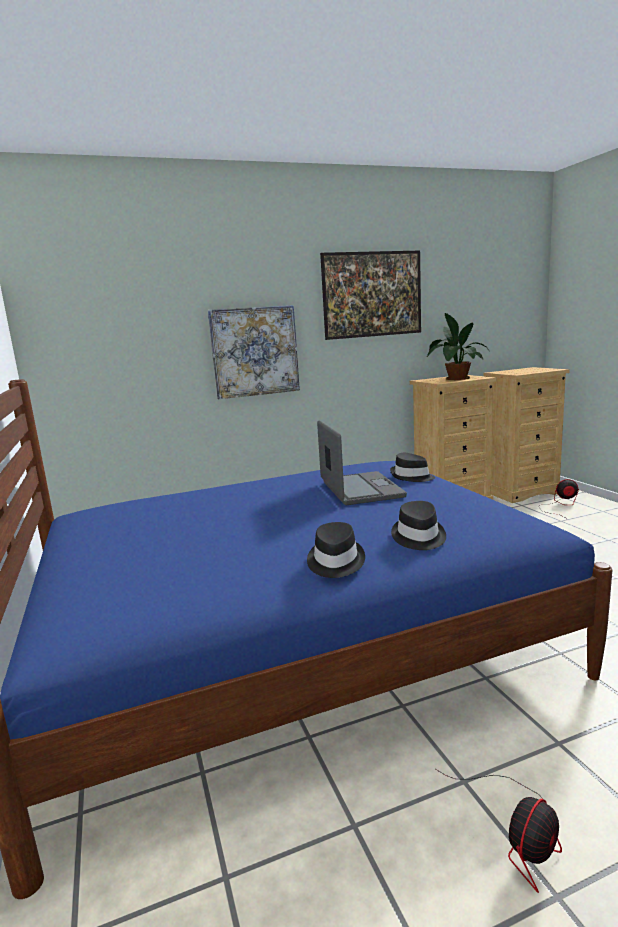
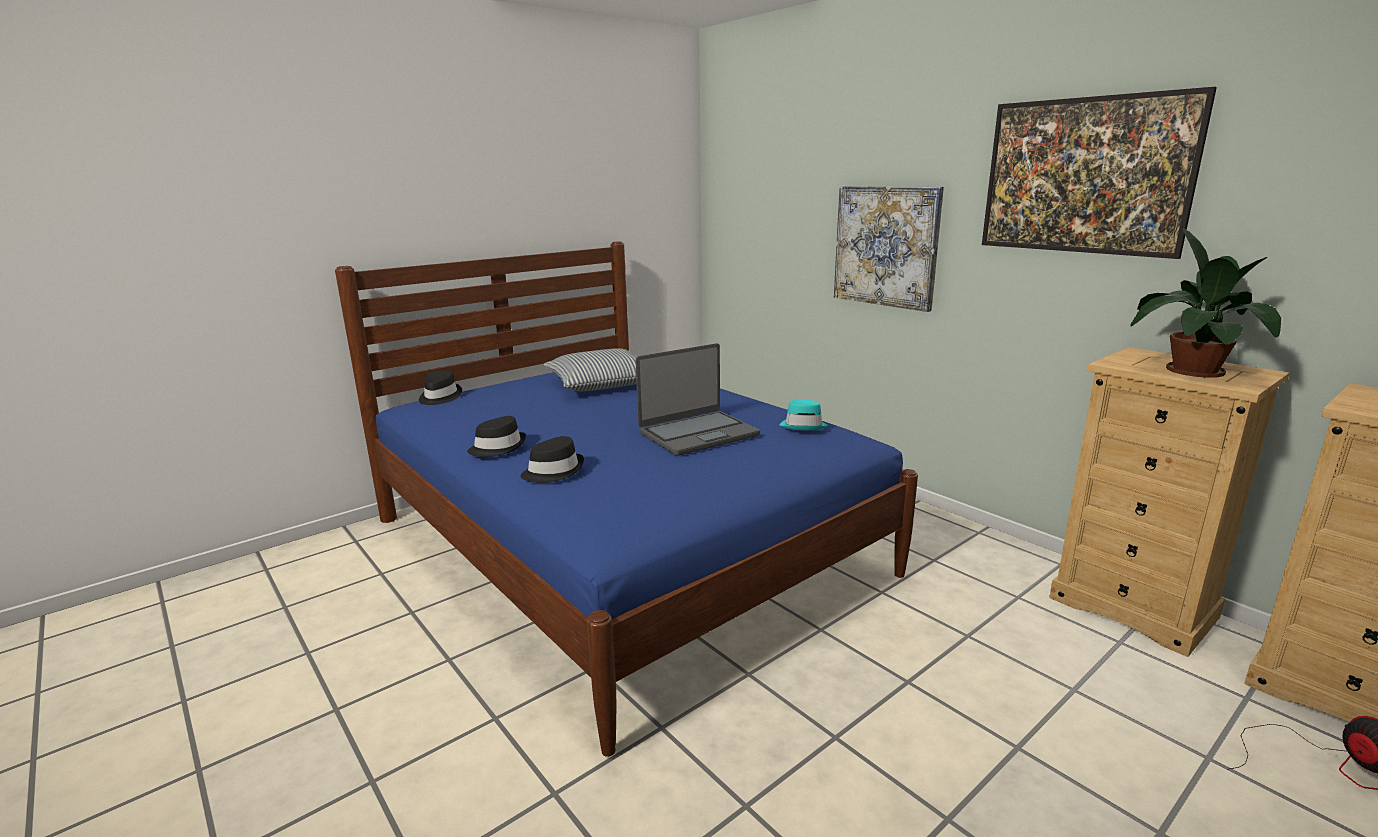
camera: 70 degrees right, 5 degrees up
(170, 516) = (601, 383): none -> pillow
(364, 466) = (803, 426): none -> turquoise hat
(411, 477) = (769, 453): black hat -> black hat (439, 397)
(519, 833) = (392, 690): fan -> none

